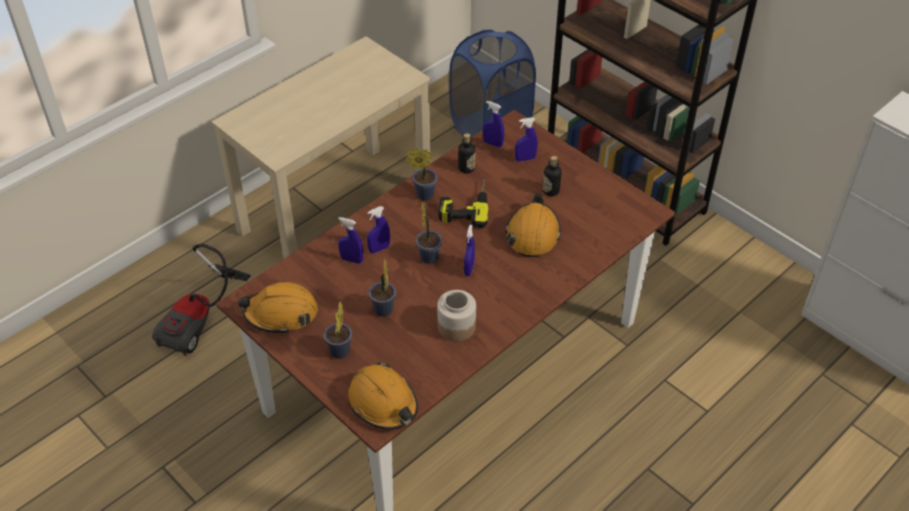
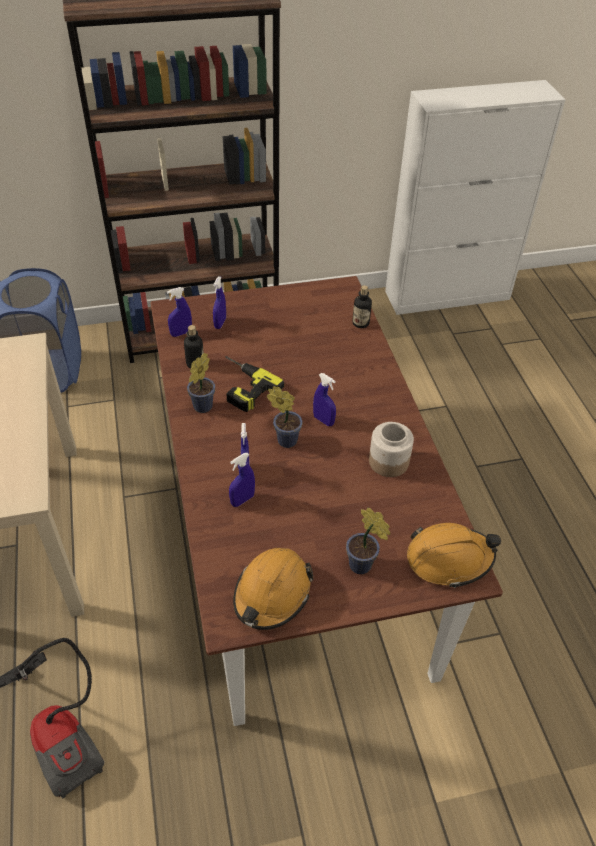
camera: 60 degrees left, 0 degrees up
(383, 312) = (331, 506): potted plant -> none
(532, 234) = (314, 361): orange hard hat -> none
(551, 191) = (273, 327): bottle -> bottle (360, 323)

